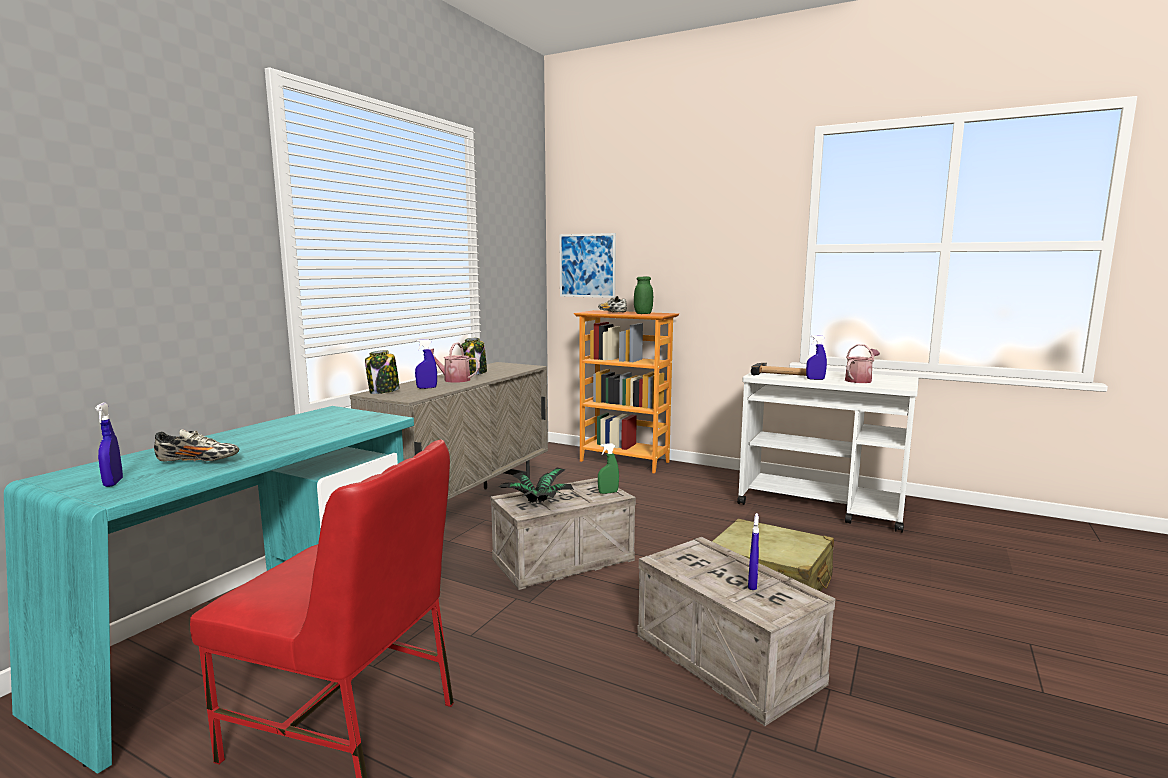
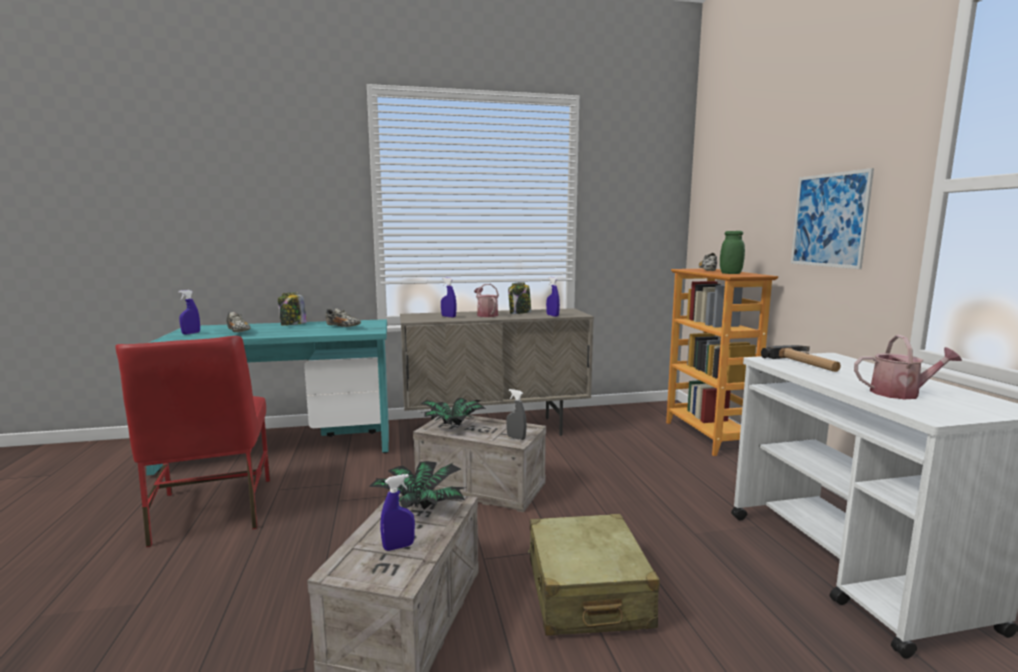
camera: 50 degrees right, 0 degrees up
(329, 423) = (343, 327): none -> shoe
(384, 391) = (420, 314): jar -> jar (293, 324)
(587, 265) = (714, 220): picture -> picture (829, 220)
(608, 492) = (516, 438): green spray bottle -> grey spray bottle
(690, 560) = (419, 506): none -> potted plant
(815, 379) = (830, 377): blue spray bottle -> blue spray bottle (552, 315)

